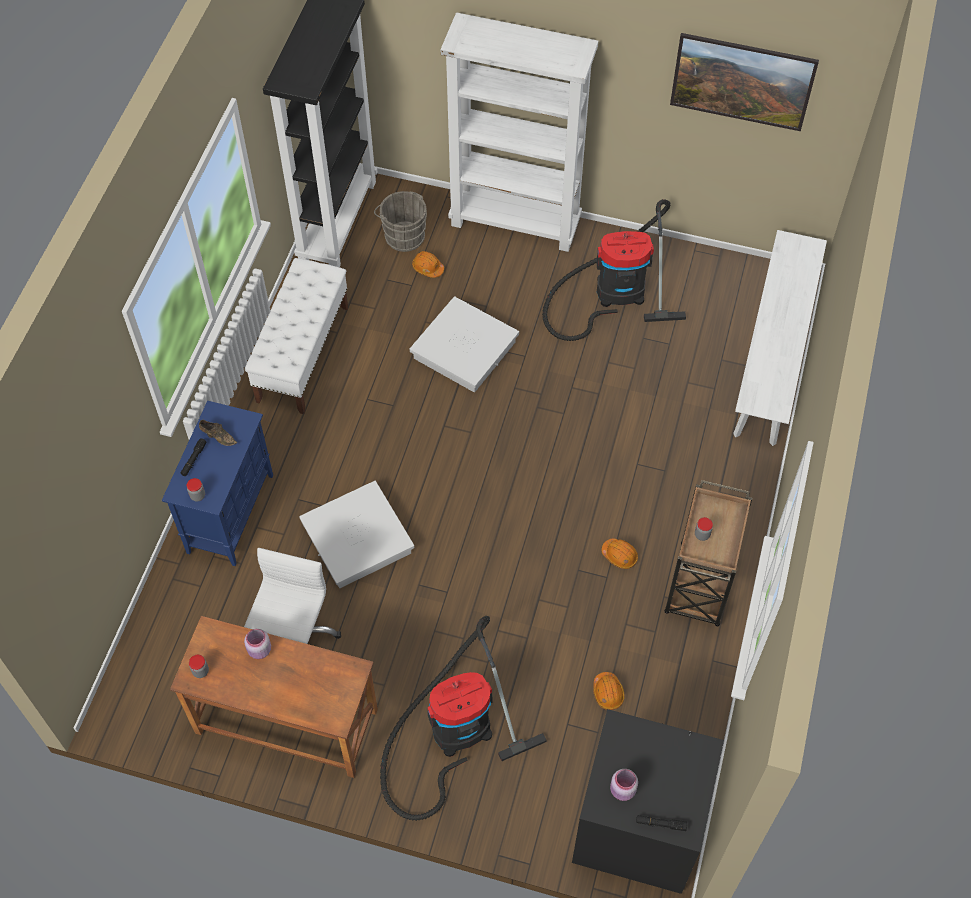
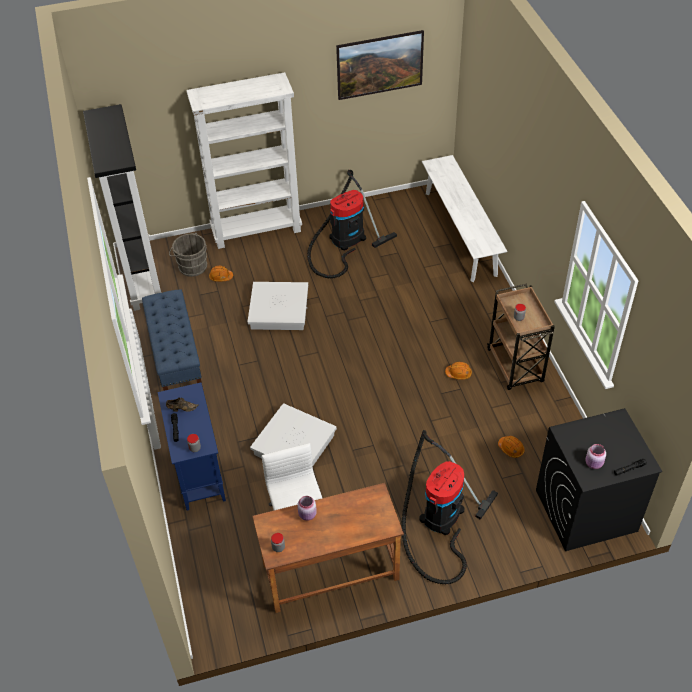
camera: 30 degrees left, 10 degrees down
(303, 353) = (176, 359): white bench -> blue bench

